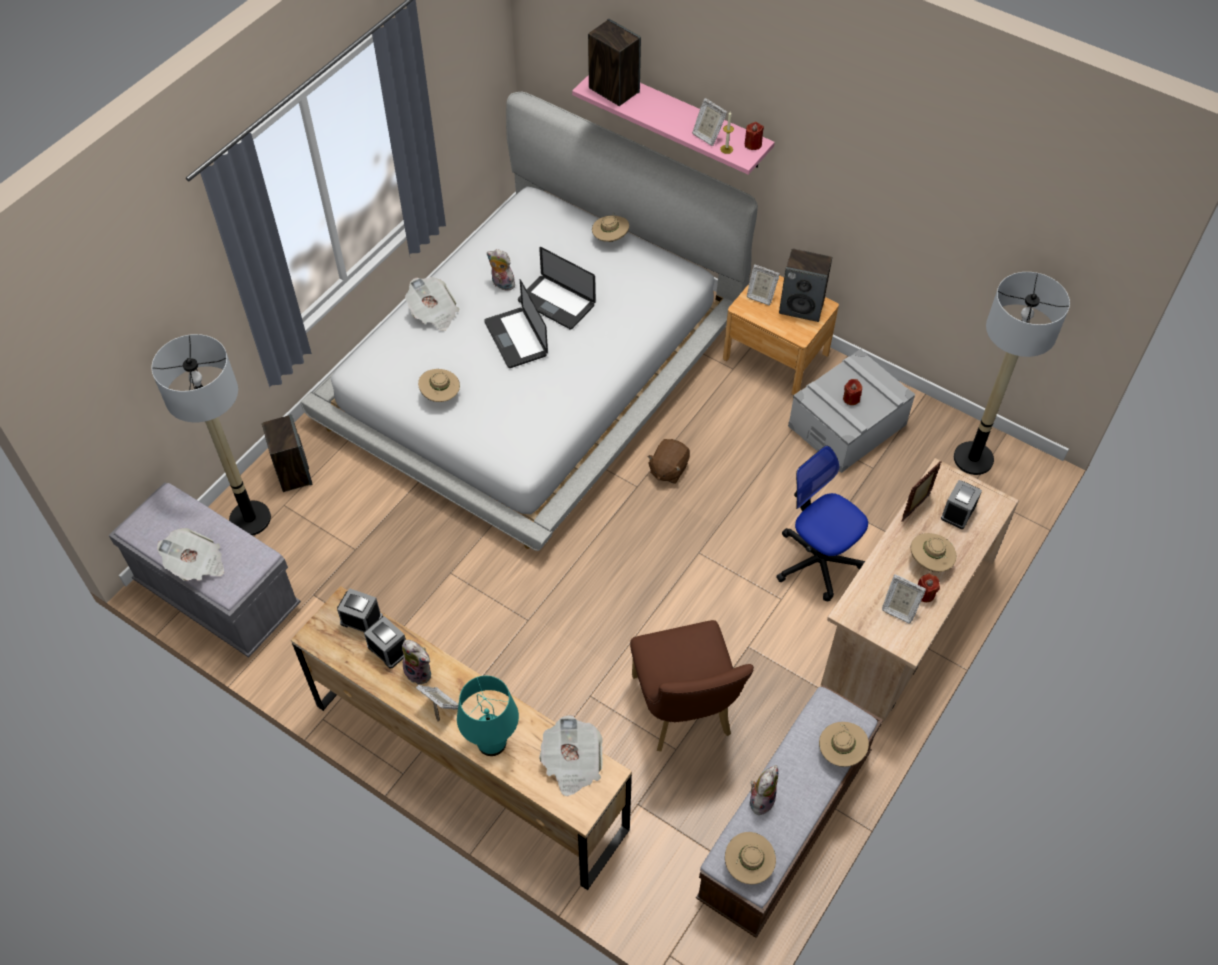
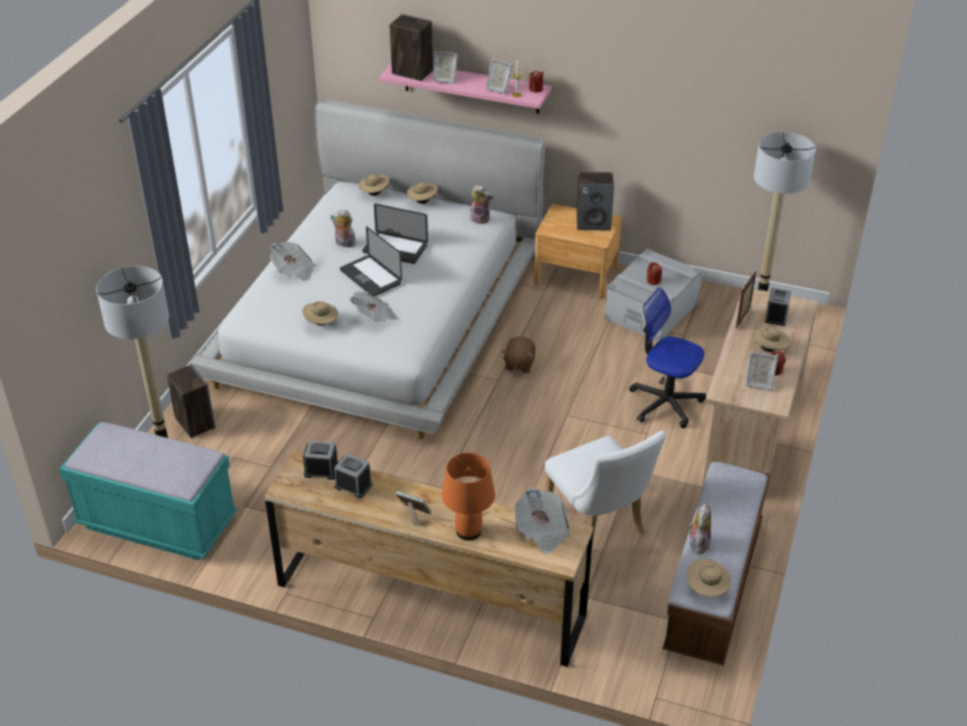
camera: 15 degrees left, 15 degrees down
(196, 564) = (151, 472): newspaper -> newspaper (375, 317)
(218, 596) = (157, 523): grey bench -> turquoise bench
(420, 672) = (387, 495): plush toy -> plush toy (481, 219)
(491, 742) = (468, 530): turquoise table lamp -> orange table lamp
(684, 712) = (599, 525): brown chair -> white chair
(760, 296) = (558, 221): picture frame -> picture frame (444, 80)
(840, 751) = (747, 499): beige hat -> beige hat (374, 193)

